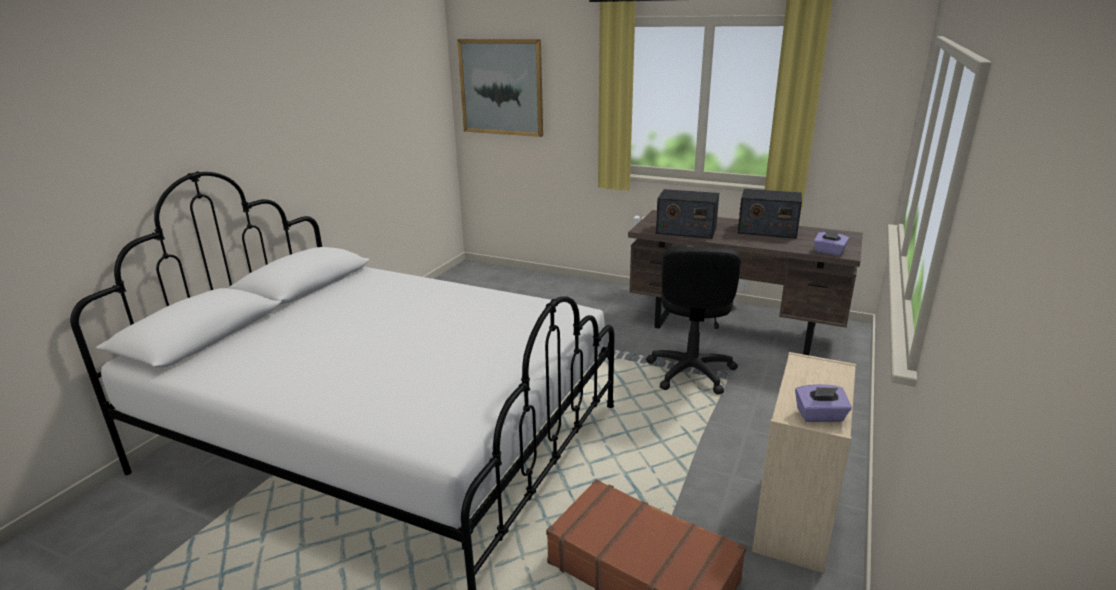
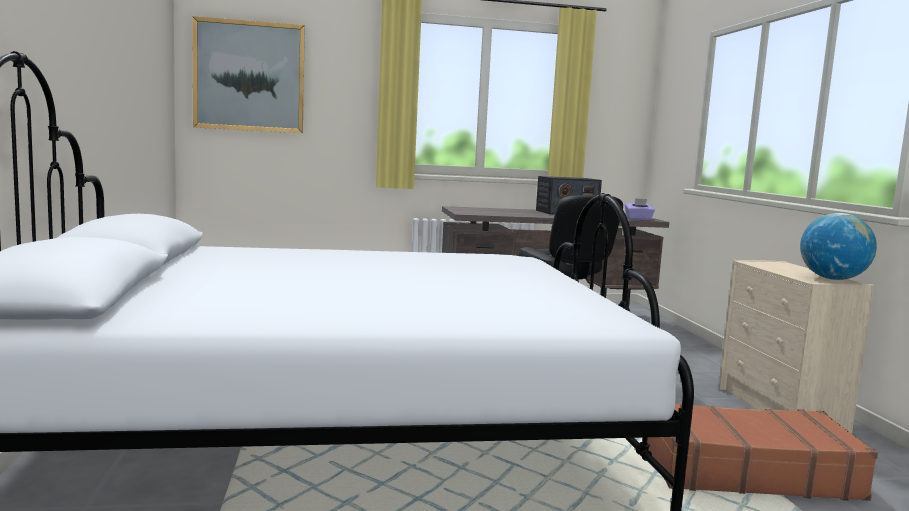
camera: 35 degrees left, 15 degrees down
(685, 230) = (504, 213): radio -> none
(820, 416) = (832, 279): purple tissue box -> globe

